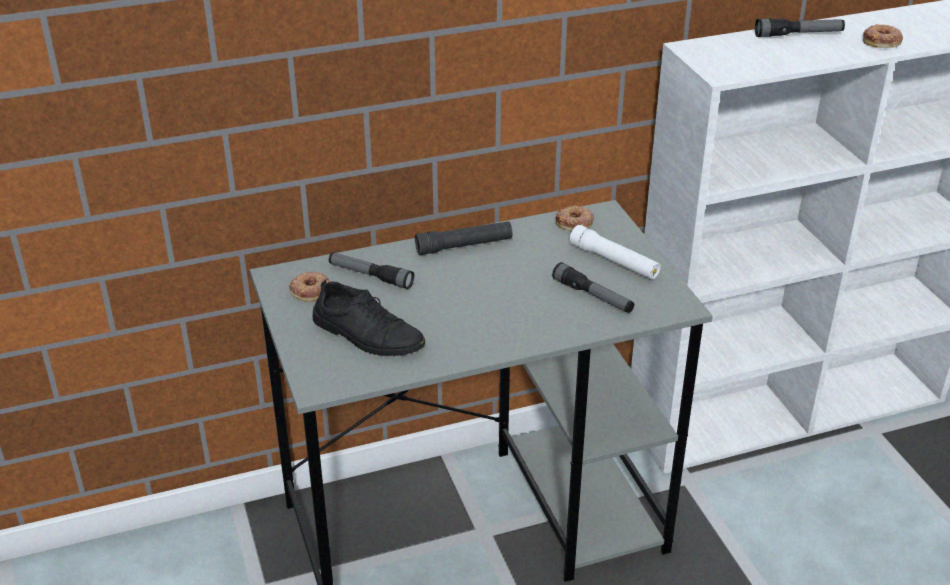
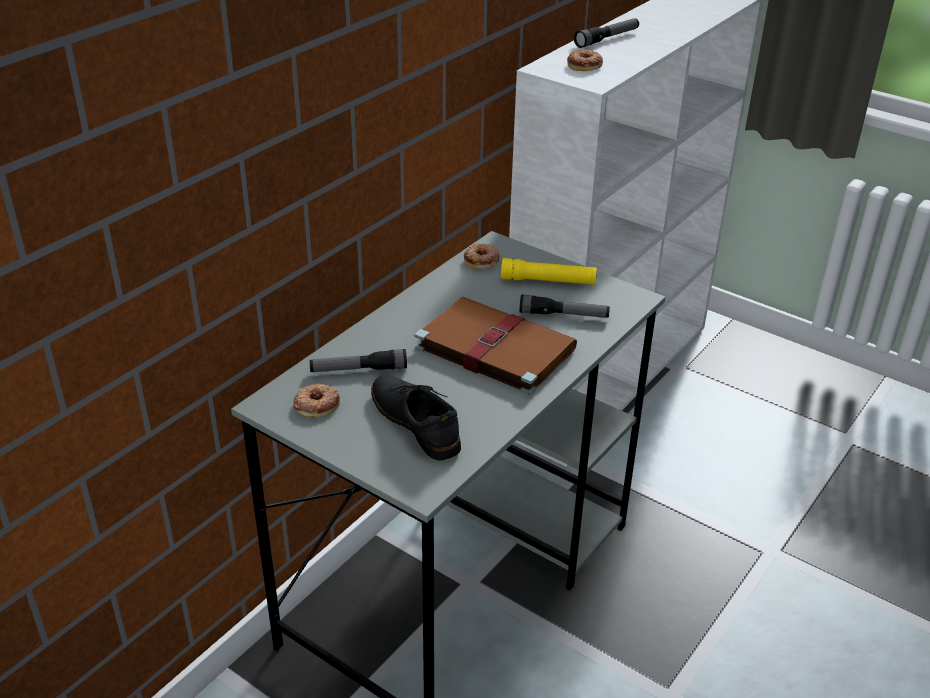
camera: 35 degrees left, 0 degrees up
(367, 334) = (415, 422): black shoe -> black shoe turned 120 degrees counterclockwise
(464, 246) = (412, 312): black flashlight -> none
(497, 300) = (492, 348): none -> brown book
(614, 261) = (548, 281): white flashlight -> yellow flashlight
(882, 41) = (669, 30): donut -> donut (584, 65)

